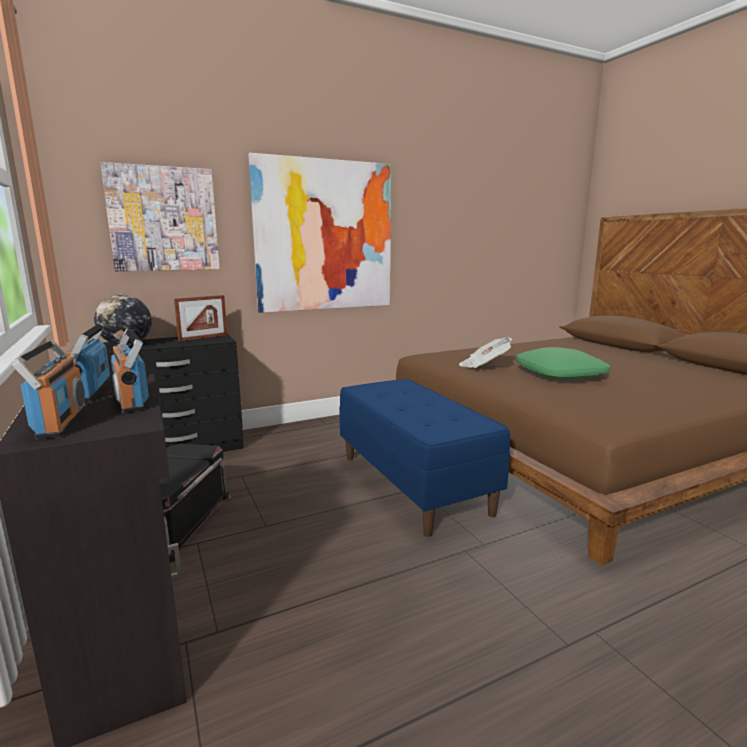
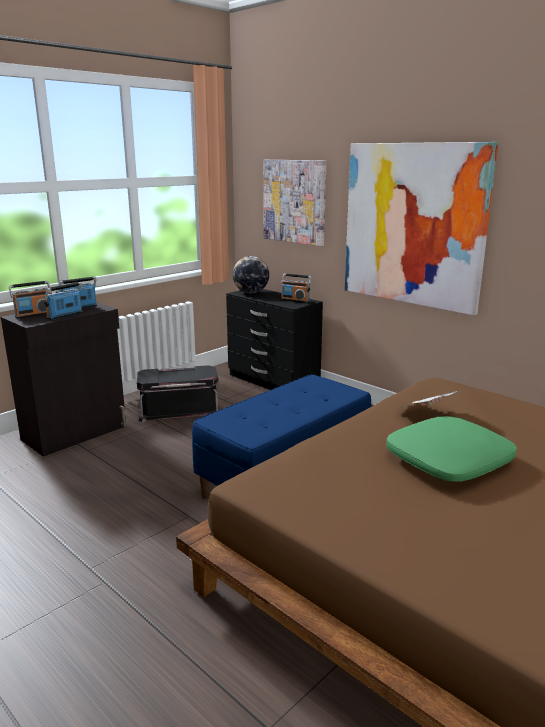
camera: 70 degrees right, 5 degrees up
(203, 338) = (295, 300): picture frame -> radio

